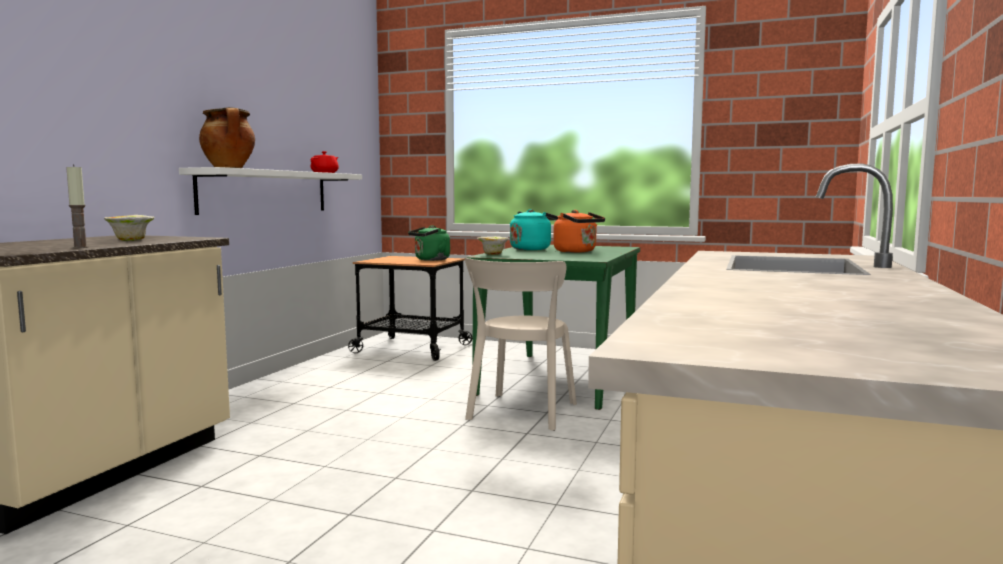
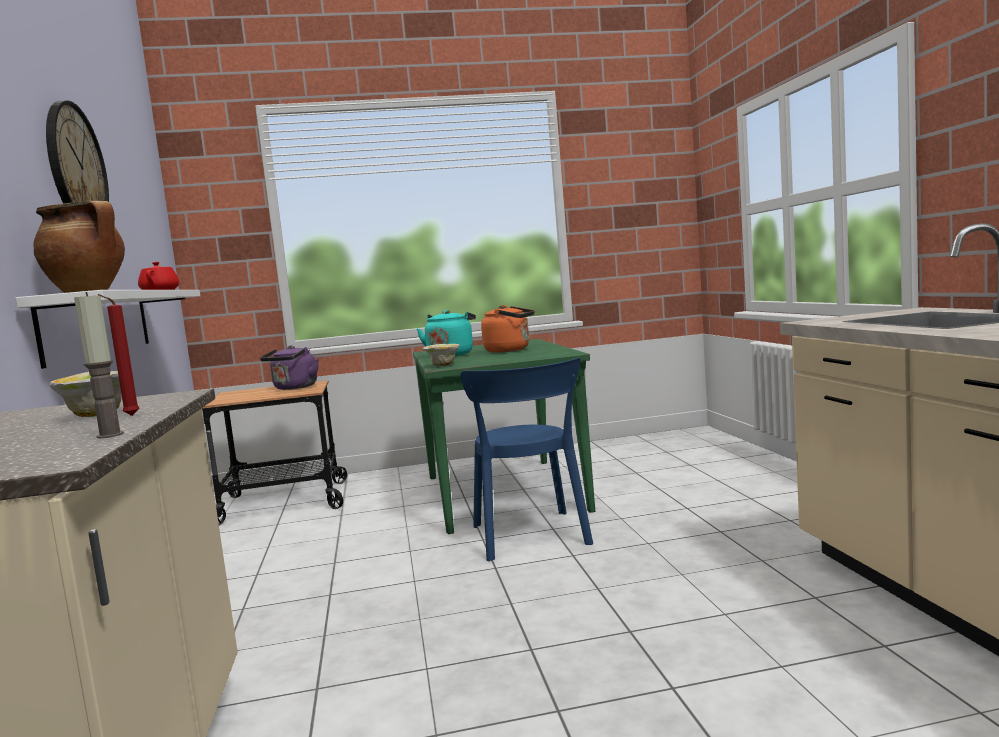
camera: 30 degrees left, 0 degrees up
(130, 242) = (129, 416): none -> red candle
(264, 82) = (76, 167): none -> wall clock
(430, 260) = (294, 388): green kettle -> purple kettle
(521, 413) = (531, 537): beige chair -> blue chair

